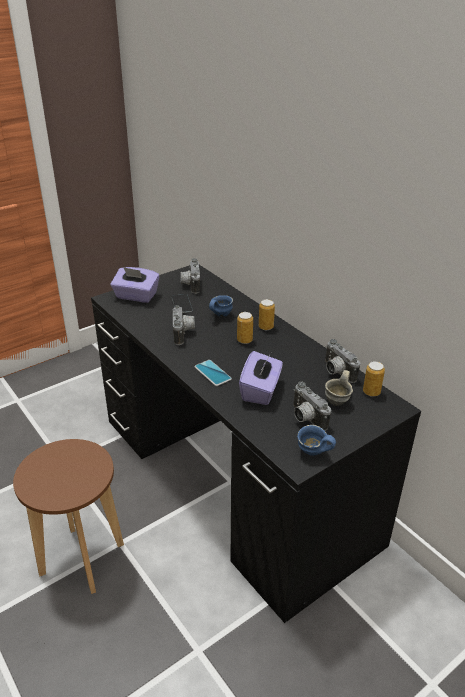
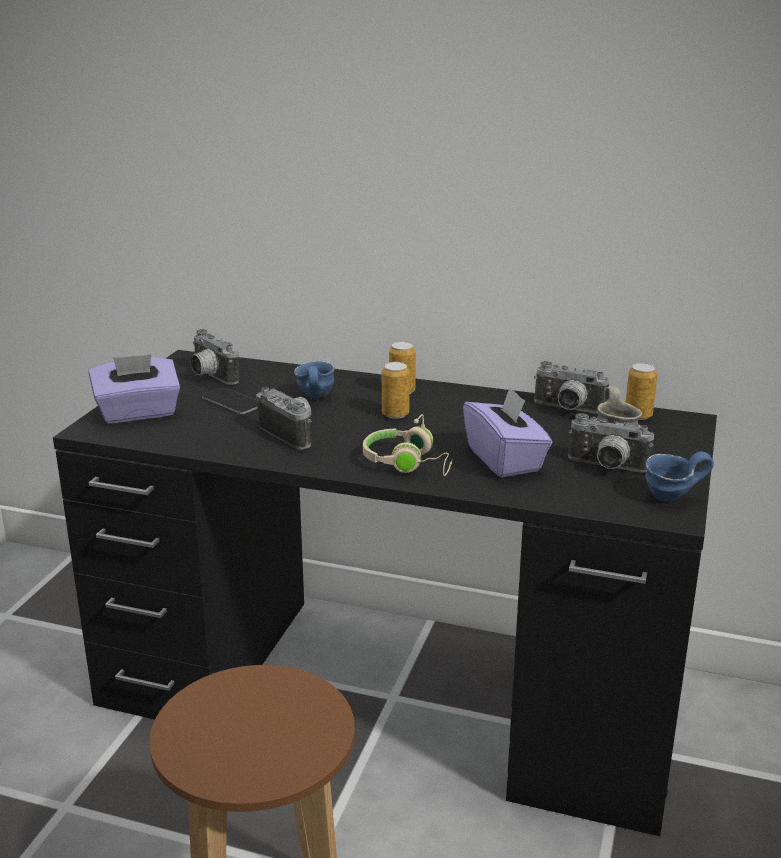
camera: 35 degrees left, 10 degrees down
(213, 373) = (408, 463): phone -> beige headphones

